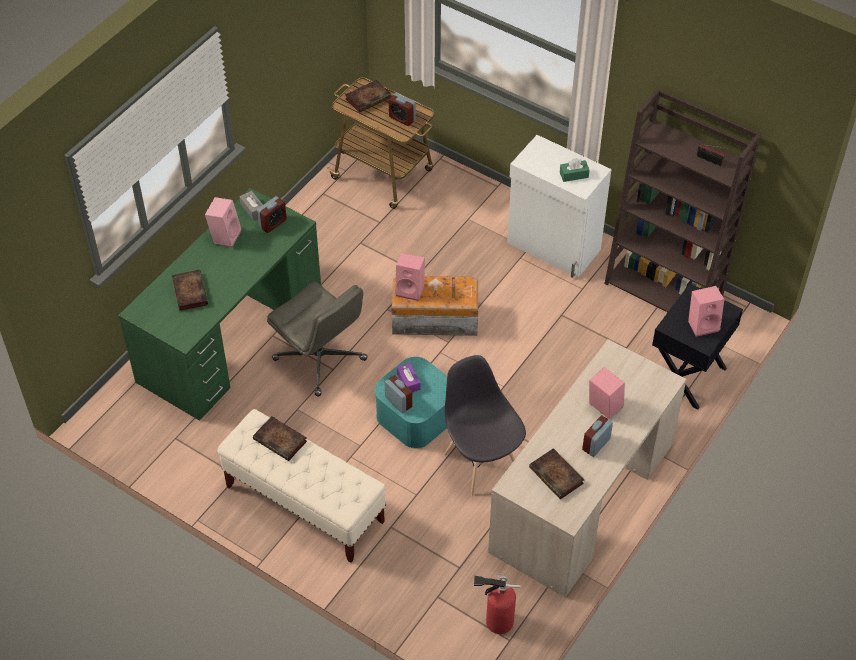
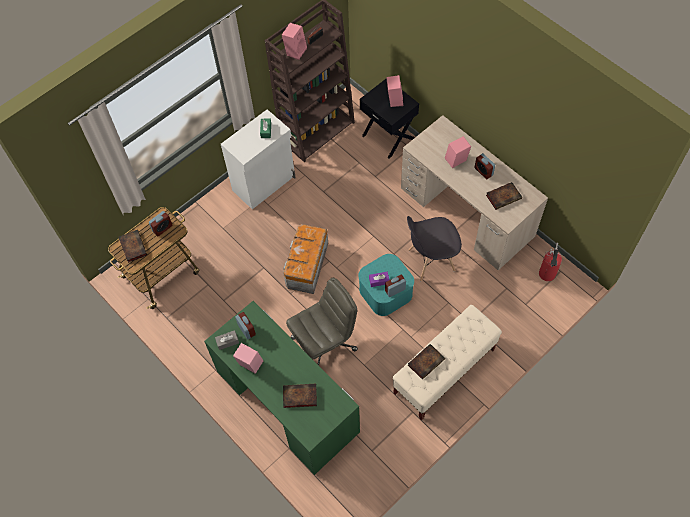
camera: 75 degrees left, 10 degrees up
(411, 289) = (300, 265): pink speaker -> pink speaker (295, 51)

